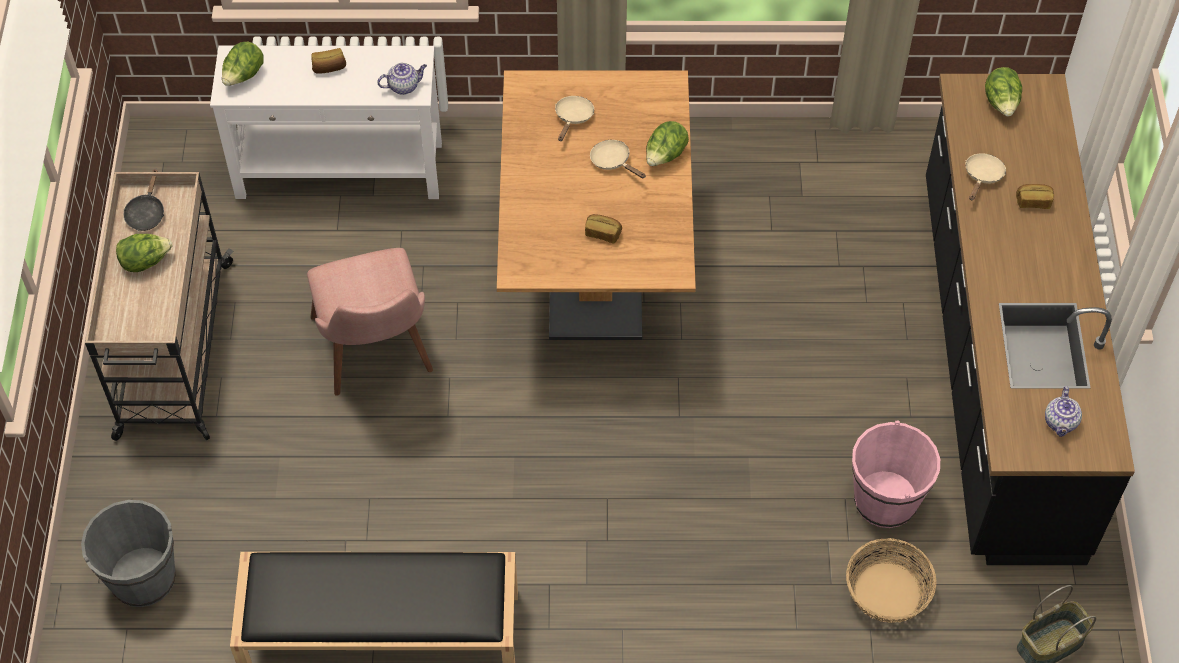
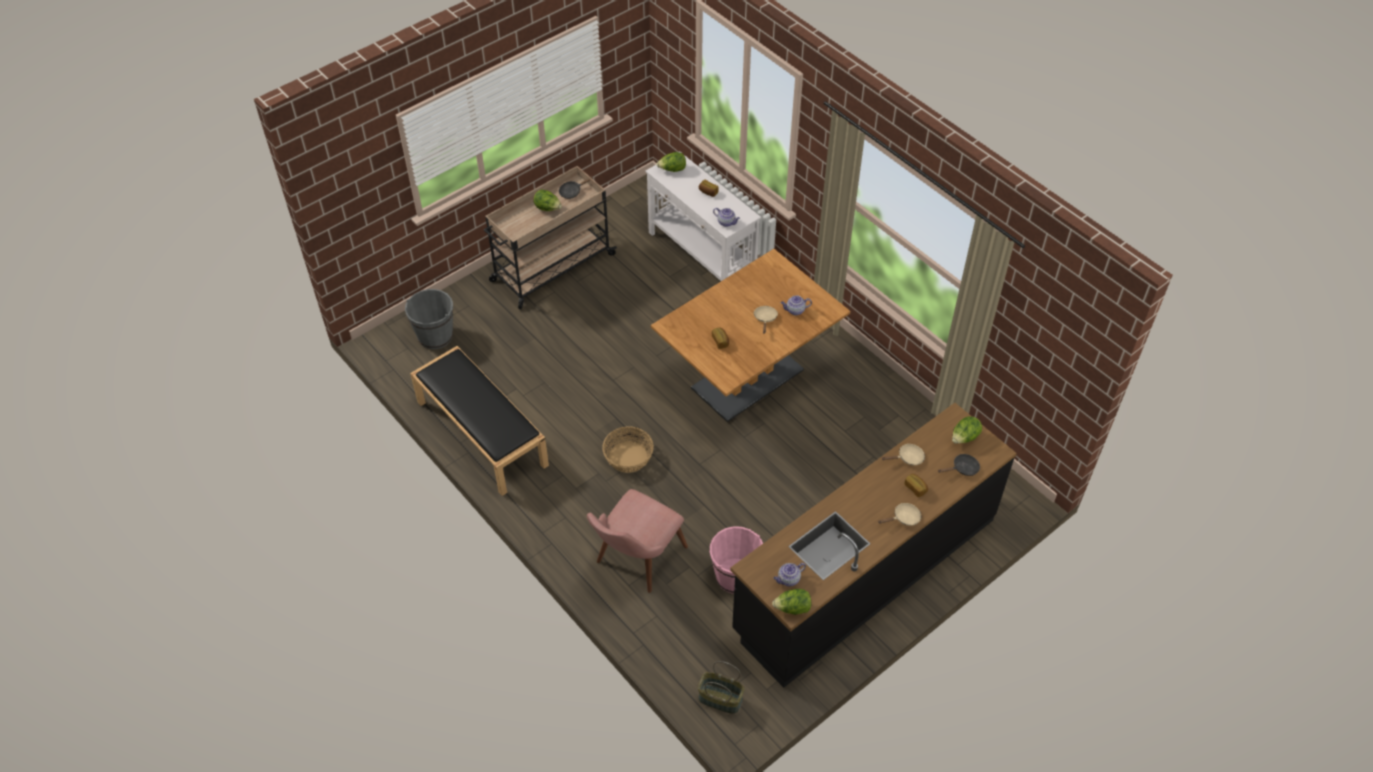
camera: 50 degrees right, 5 degrees down
(377, 357) = (618, 335): pink chair -> pink chair (635, 562)
(573, 118) = (774, 289): beige frying pan -> beige frying pan (904, 518)
(630, 123) = (795, 310): none -> teapot
(665, 156) = (790, 335): lettuce -> lettuce (792, 608)
(887, 593) = (683, 610): basket -> basket (628, 457)
(1044, 137) = (962, 468): none -> black frying pan

